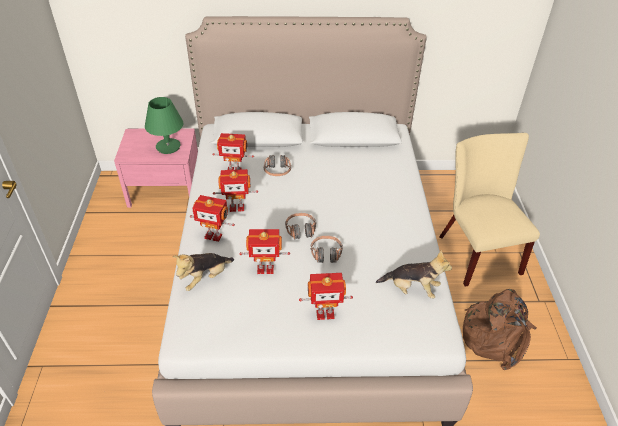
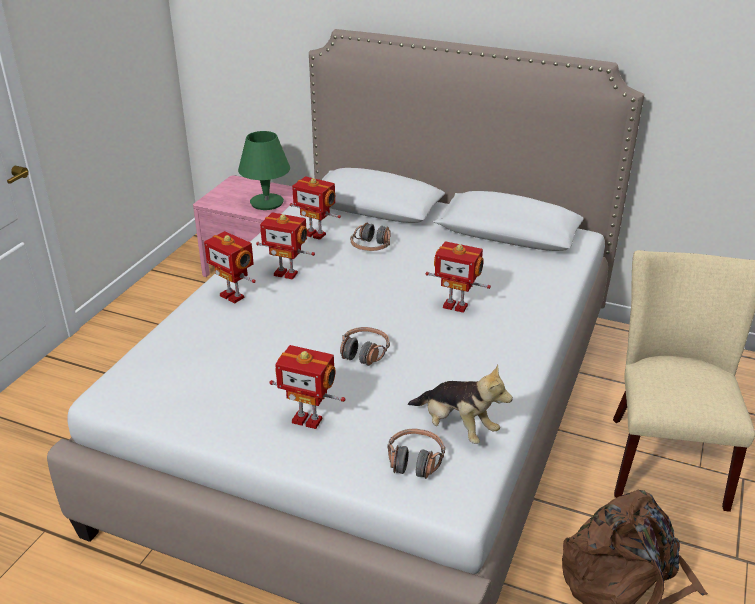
camera: 25 degrees right, 10 degrees down
(205, 278) = (187, 337): plush toy -> none
(265, 269) = (268, 346): toy robot -> toy robot (455, 305)
(300, 230) = (350, 317): headphones -> headphones (415, 460)

